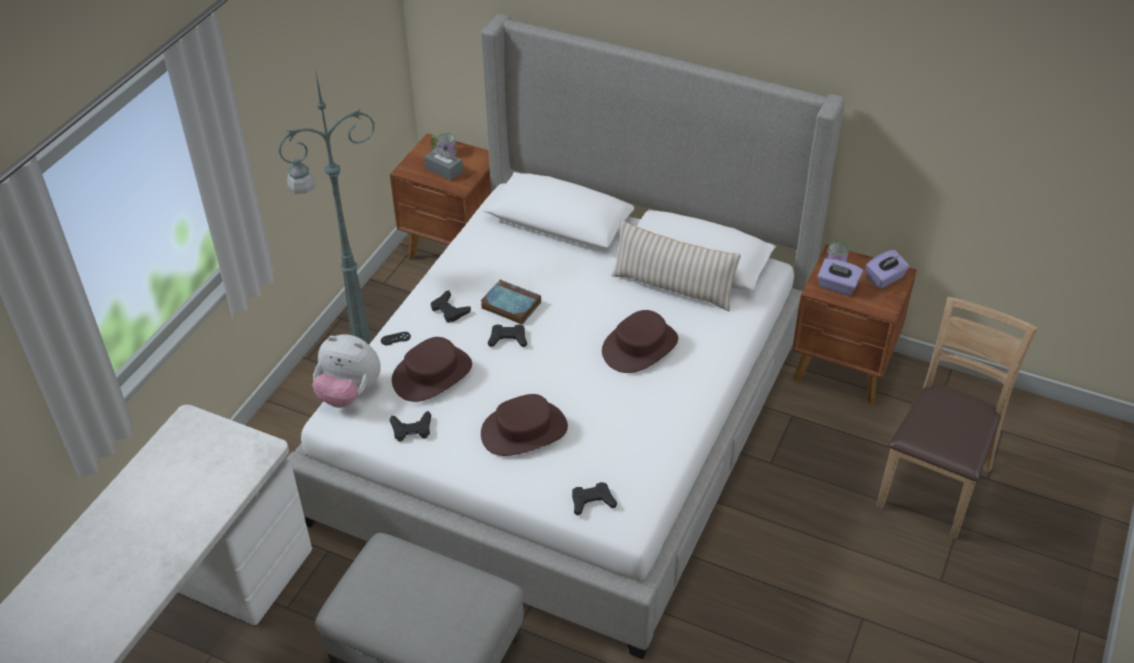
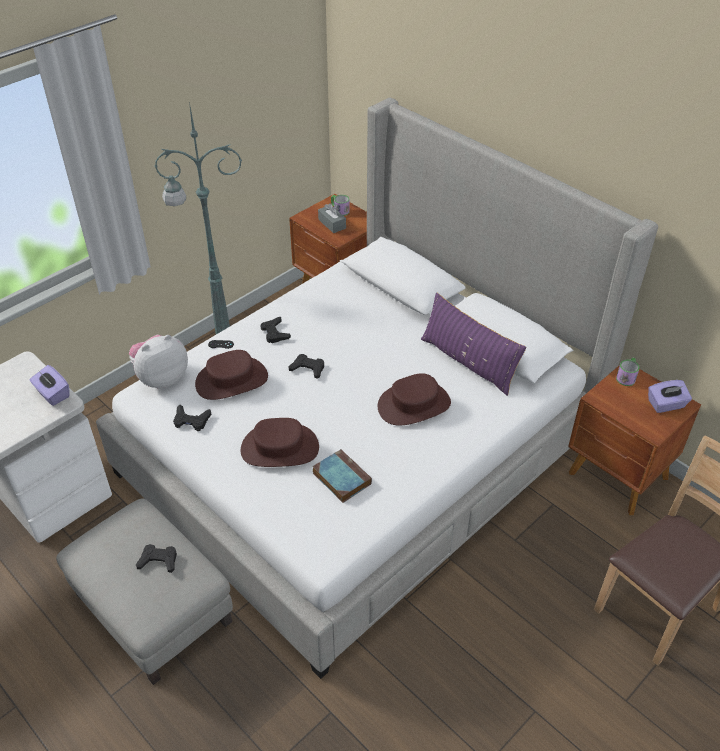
camera: 20 degrees right, 0 degrees up
(349, 393) = (161, 378): plush toy -> plush toy turned 105 degrees clockwise
(509, 305) = (324, 341): book -> book (340, 478)
(592, 501) = (303, 527): black game controller -> black game controller (158, 561)
(672, 287) = (468, 362): beige pillow -> purple pillow
(837, 286) = (617, 400): purple tissue box -> purple tissue box (52, 394)

